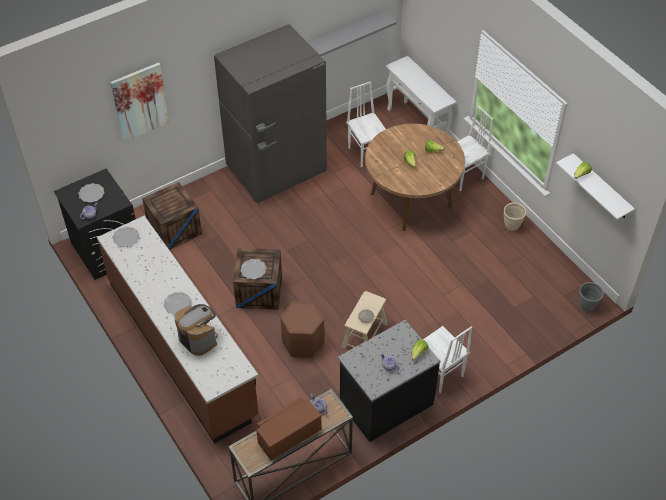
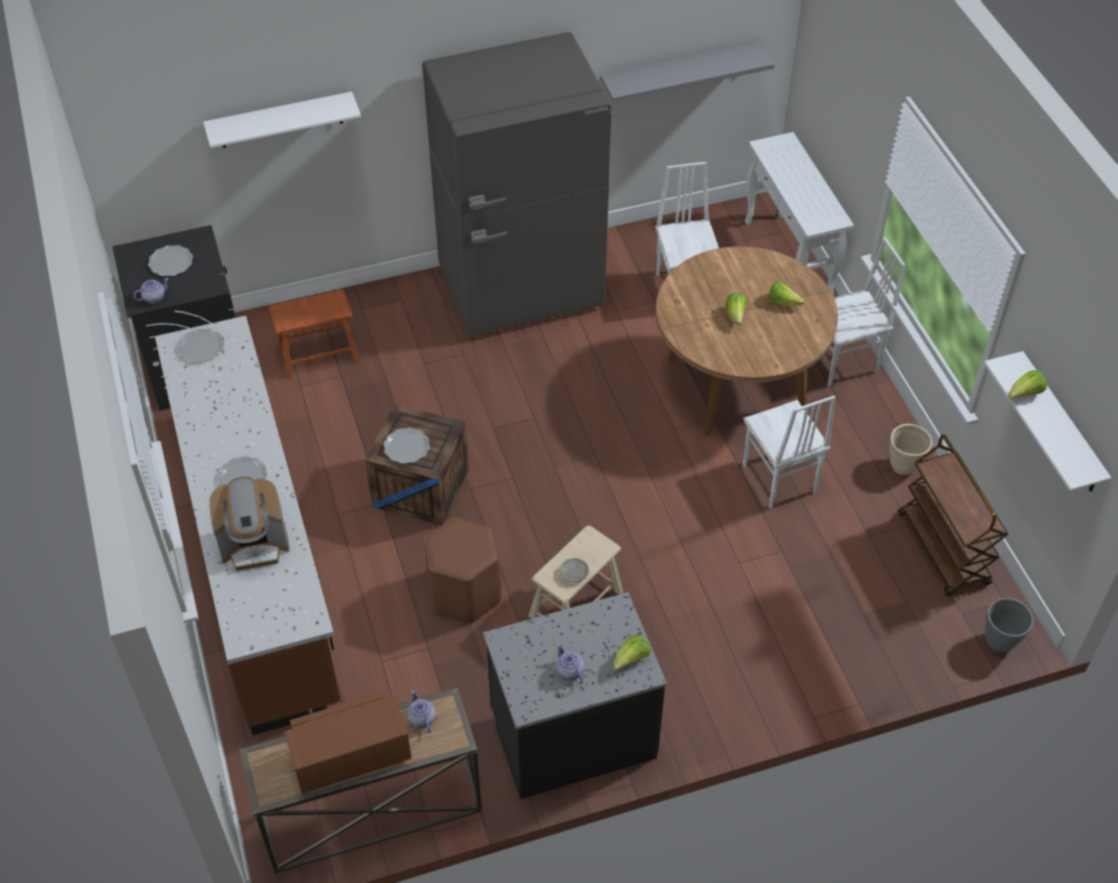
camera: 15 degrees right, 0 degrees up
(140, 102) = (280, 120): picture -> white shelf
(174, 229) = (318, 353): crate -> brown stool
(198, 338) = (255, 545): coffee machine -> coffee machine turned 105 degrees clockwise
(439, 373) = (686, 703): white chair -> white chair (778, 480)
(545, 265) = (944, 549): none -> brown cart

